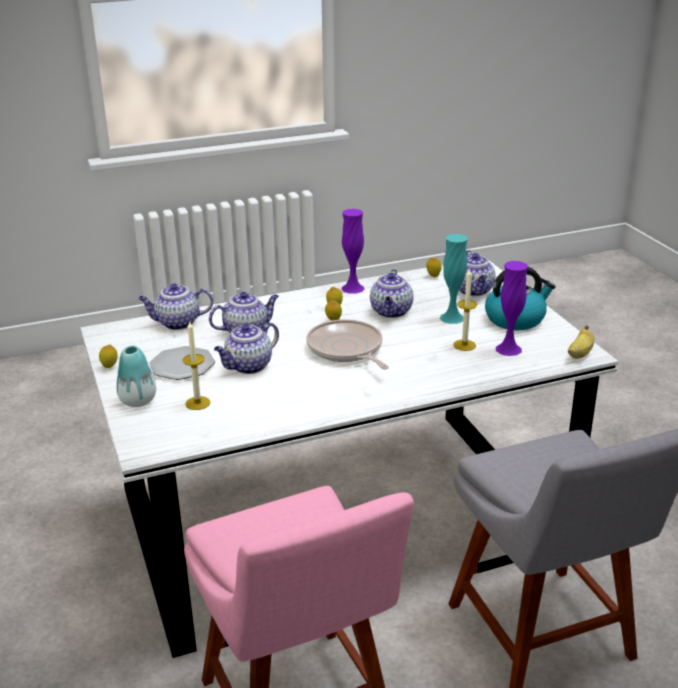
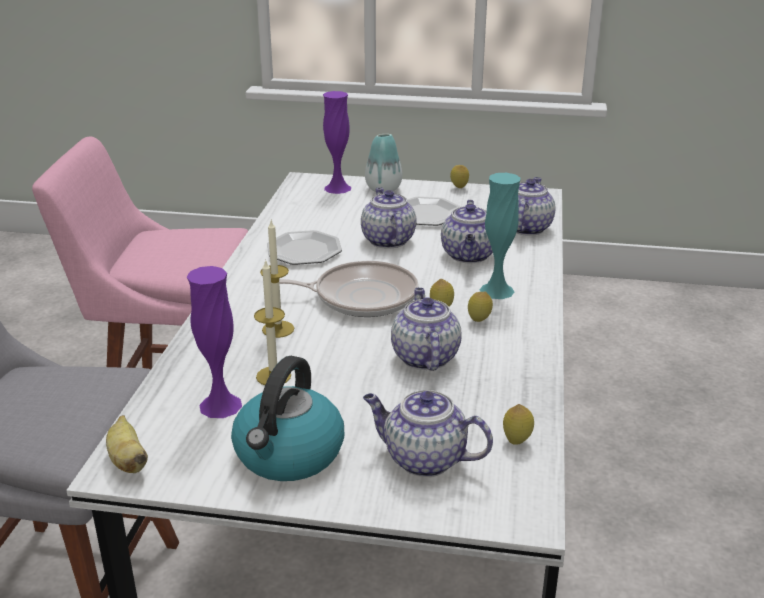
camera: 120 degrees right, 0 degrees up
(197, 403) = (348, 208): candle -> candle (278, 329)
(299, 393) = (304, 250): none -> plate
(353, 288) = (530, 353): purple vase -> purple vase (337, 188)
(391, 312) = (424, 357): teapot -> teapot turned 45 degrees clockwise
(452, 318) = (356, 398): turquoise vase -> turquoise vase (496, 290)

